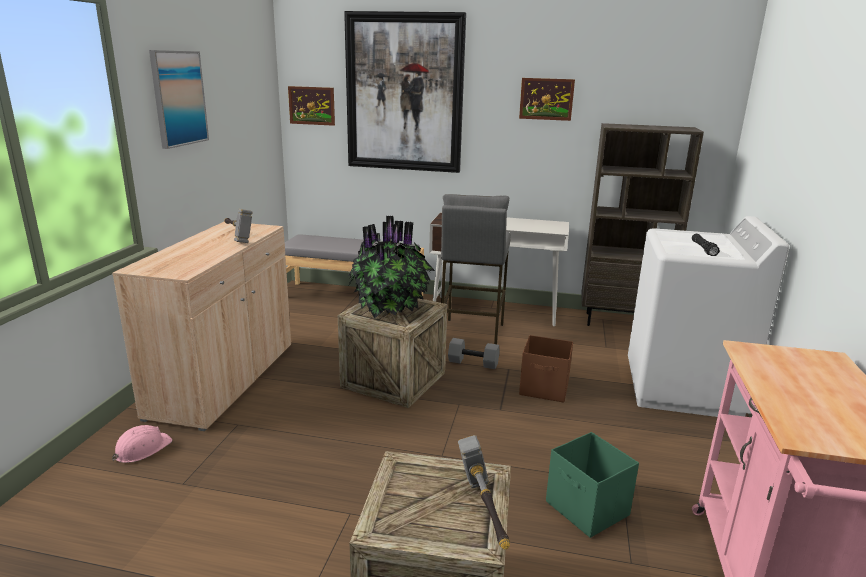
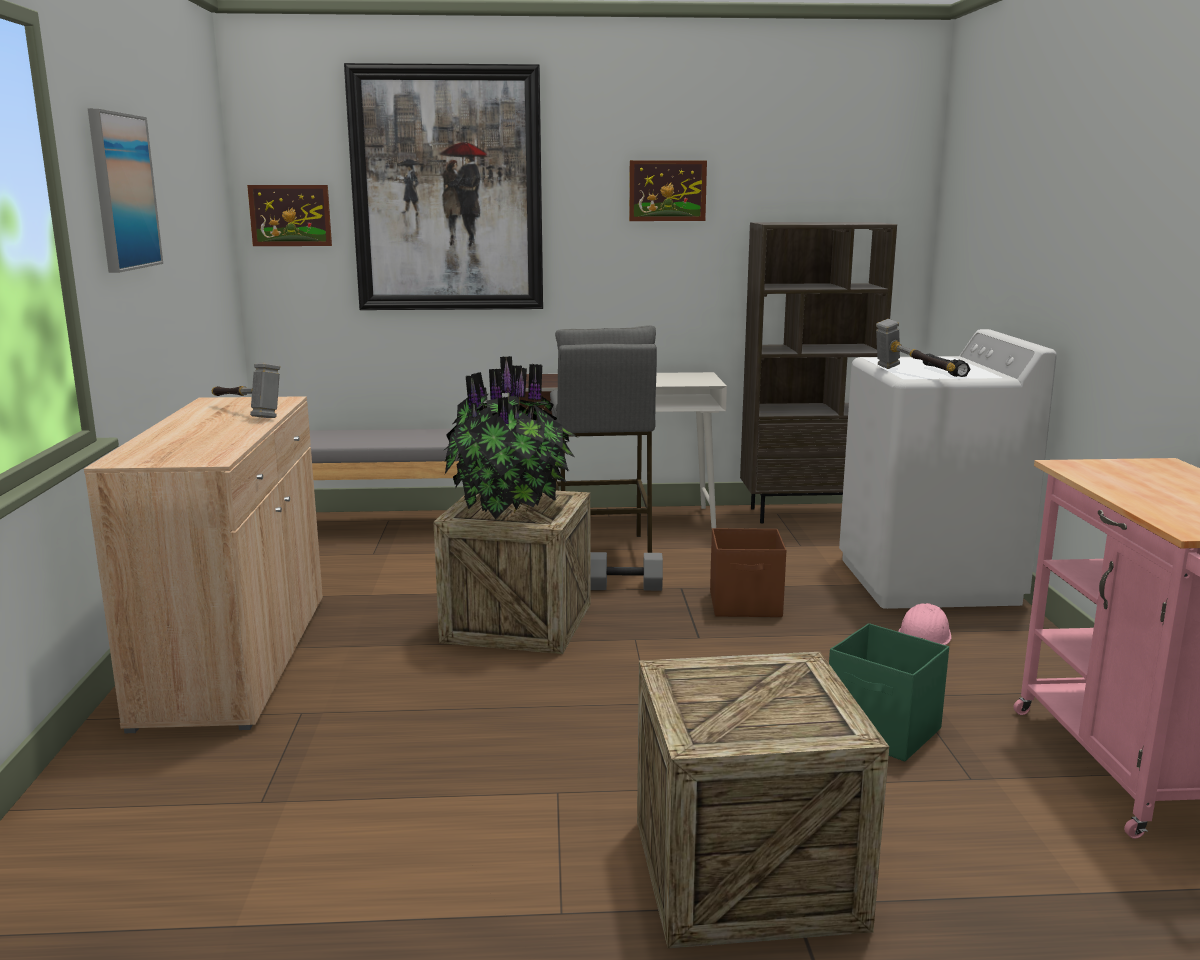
camera: 15 degrees left, 5 degrees down
(142, 449) = (156, 769): pink hard hat -> pink hard hat (924, 635)
(484, 512) = (823, 701): hammer -> hammer (911, 373)

